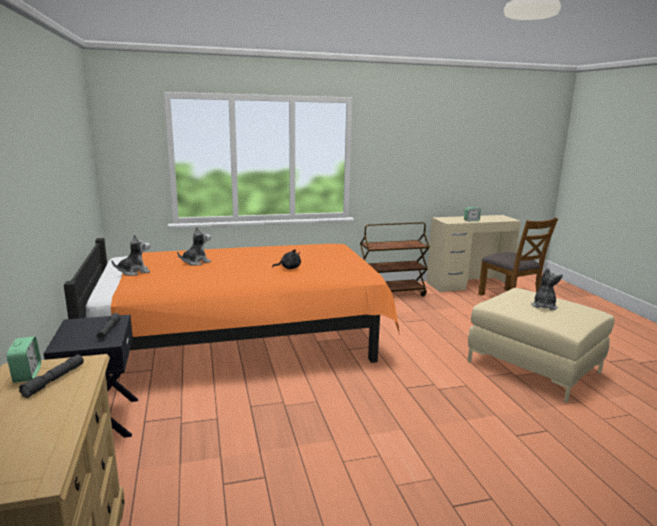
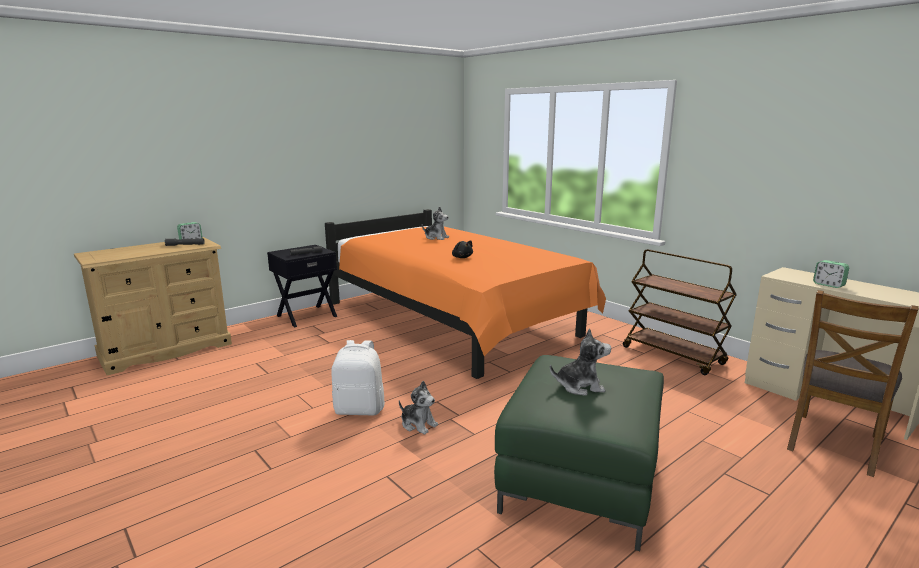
camera: 65 degrees right, 0 degrees up
(134, 272) = (394, 233): plush toy -> plush toy (418, 424)
(399, 427) = (360, 409): none -> white backpack
(533, 367) = (580, 479): beige ottoman -> green ottoman

